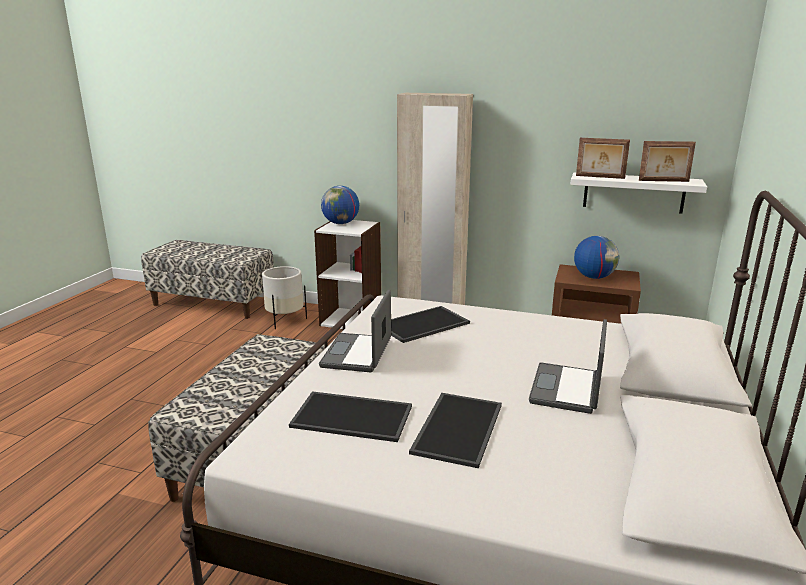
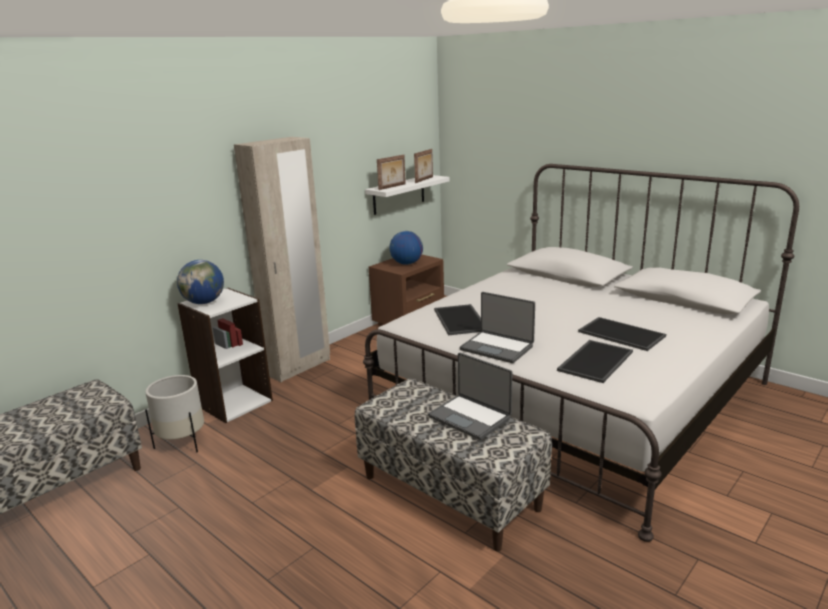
camera: 65 degrees left, 0 degrees up
(567, 389) = (585, 300): laptop -> laptop (470, 417)

